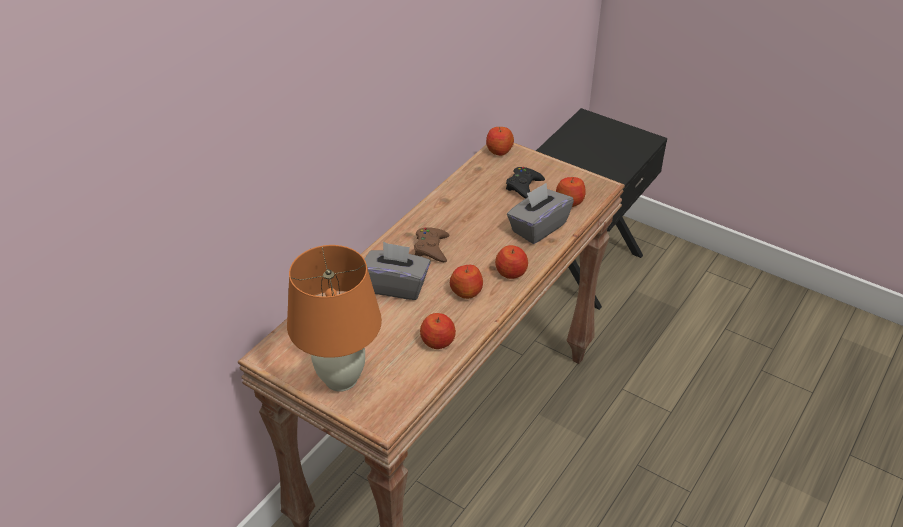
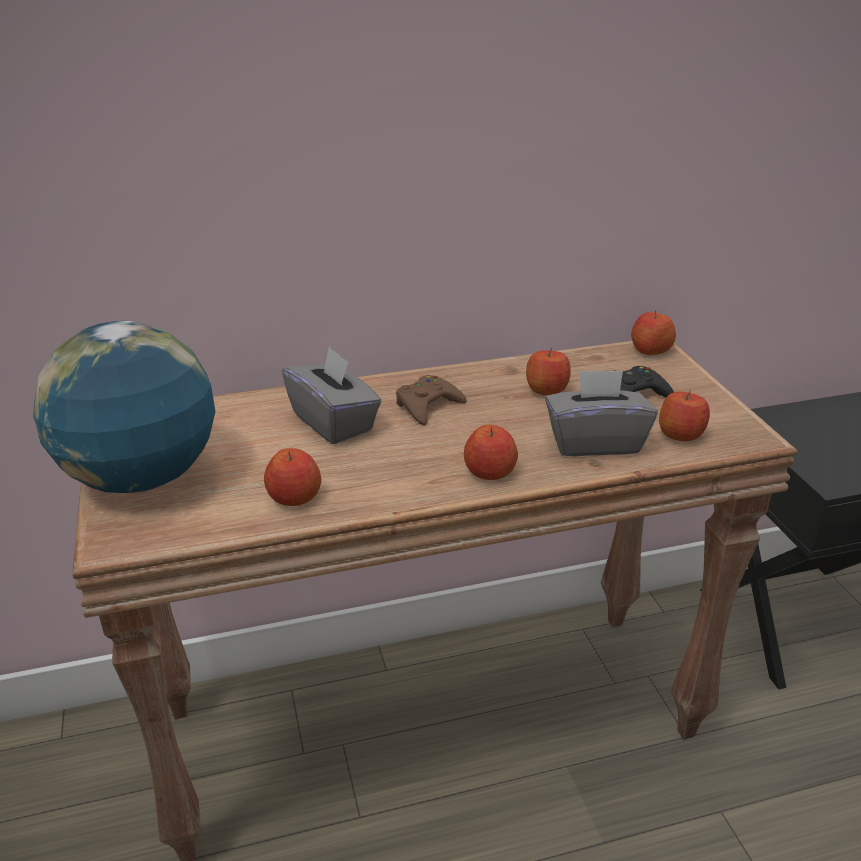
camera: 40 degrees right, 10 degrees down
(341, 379) = (141, 478): orange table lamp -> globe
(466, 291) = (404, 464): apple -> apple (546, 389)

